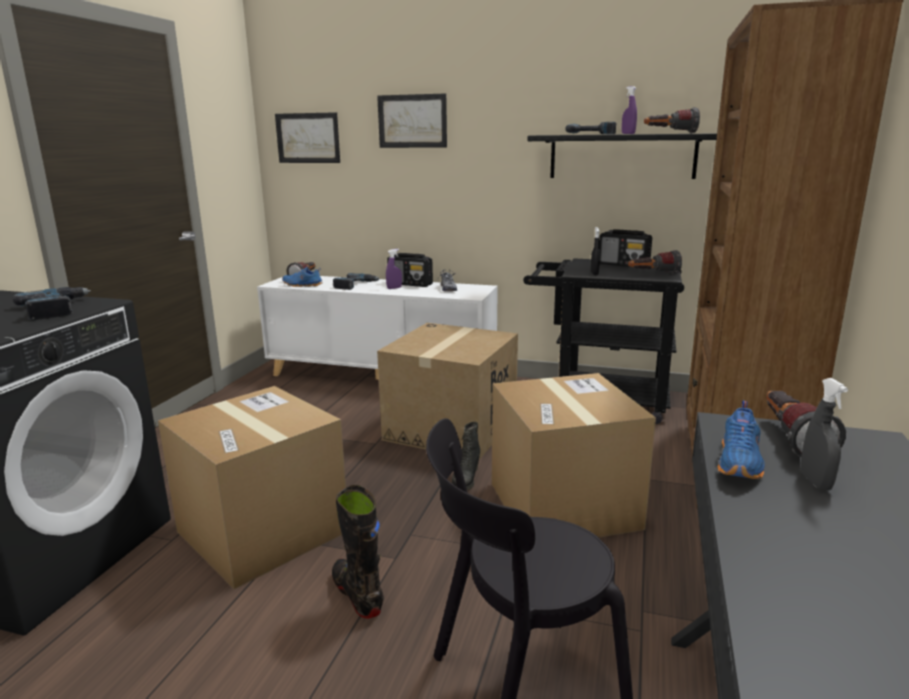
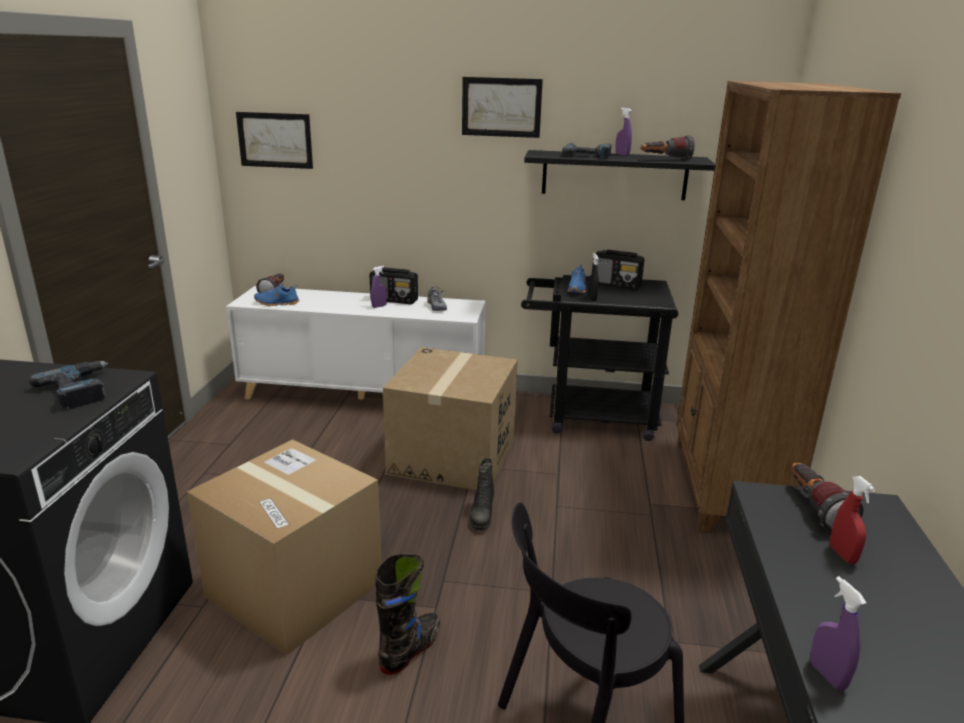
camera: 10 degrees left, 5 degrees up
(355, 285) = (335, 302): power drill -> none
(358, 594) = (410, 649): black boot -> black boot turned 75 degrees clockwise
(412, 121) = (394, 128): picture -> picture (501, 107)
(563, 505) = (580, 538): cardboard box -> none
(653, 274) = (647, 299): flashlight -> none
(740, 463) = (781, 538): blue shoe -> blue shoe (577, 289)
(760, 598) = (827, 675): none -> purple spray bottle
(815, 482) = (842, 555): grey spray bottle -> red spray bottle

